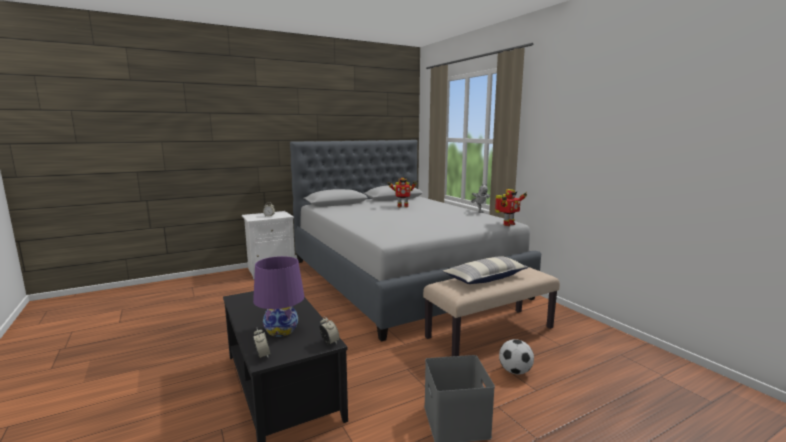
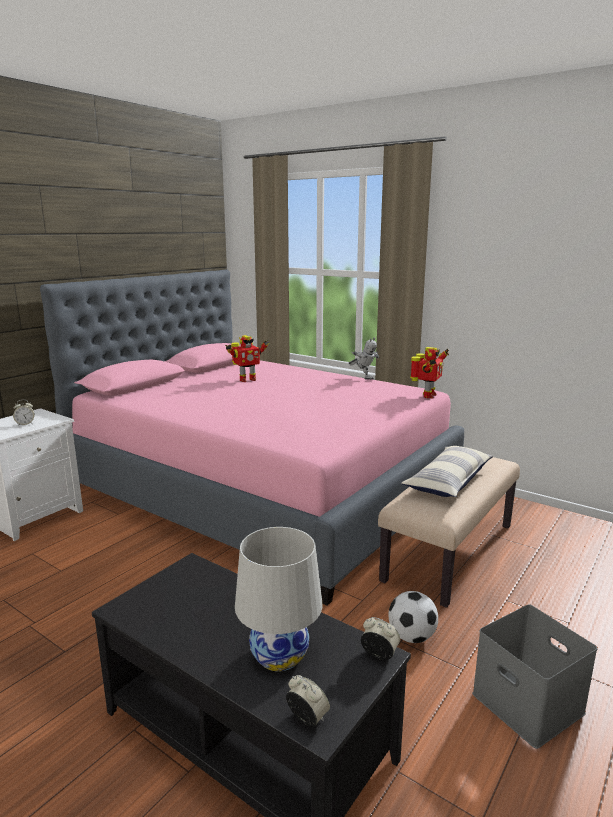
camera: 25 degrees left, 5 degrees up
(281, 330) = (279, 655): purple table lamp -> white table lamp
(401, 278) = (263, 489): grey bed -> pink bed
(515, 371) = (525, 602): football -> football (412, 637)

